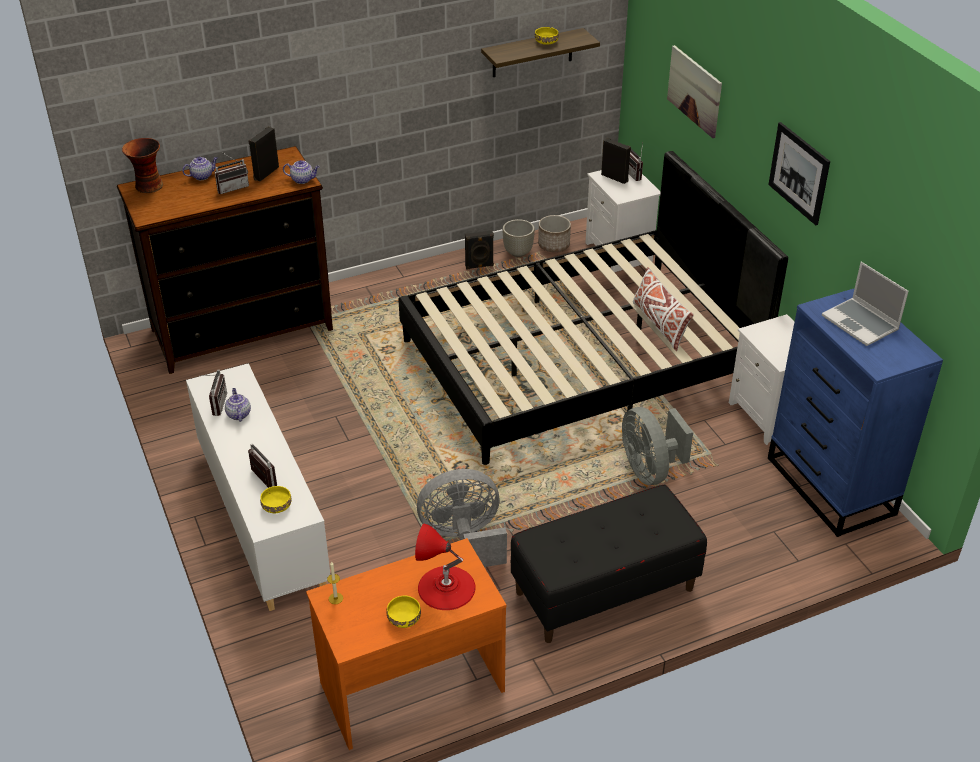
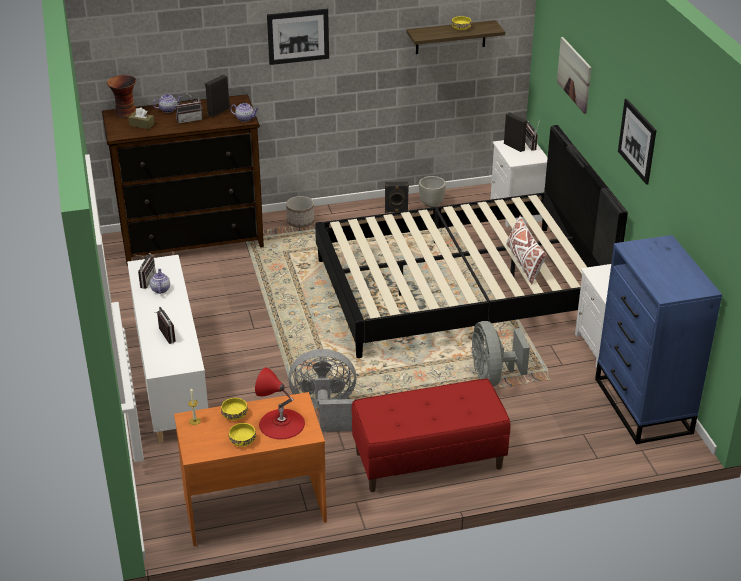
camera: 10 degrees right, 5 degrees down
(174, 200) = (141, 125): none -> brown tissue box
(276, 505) = (171, 355): yellow bowl -> yellow bowl (234, 414)
(353, 69) = (298, 36): none -> picture
(554, 245) = (463, 201): planter -> planter (300, 222)
(604, 591) = (428, 461): black bench -> red bench
(861, 323) = (662, 261): laptop -> none

